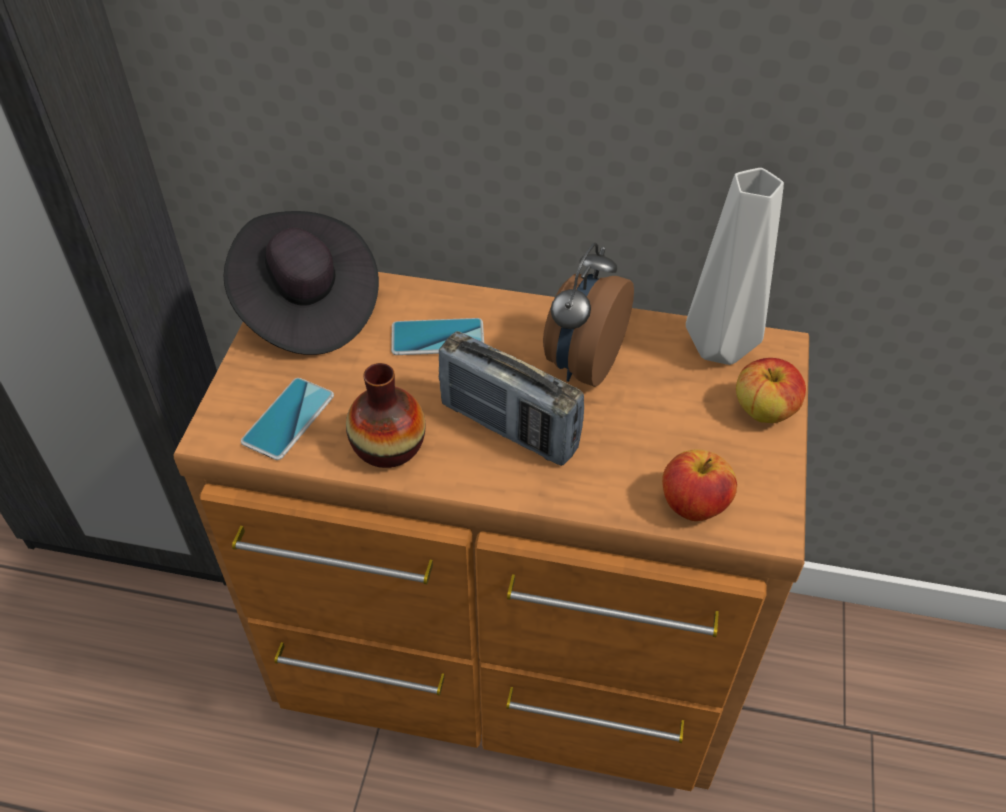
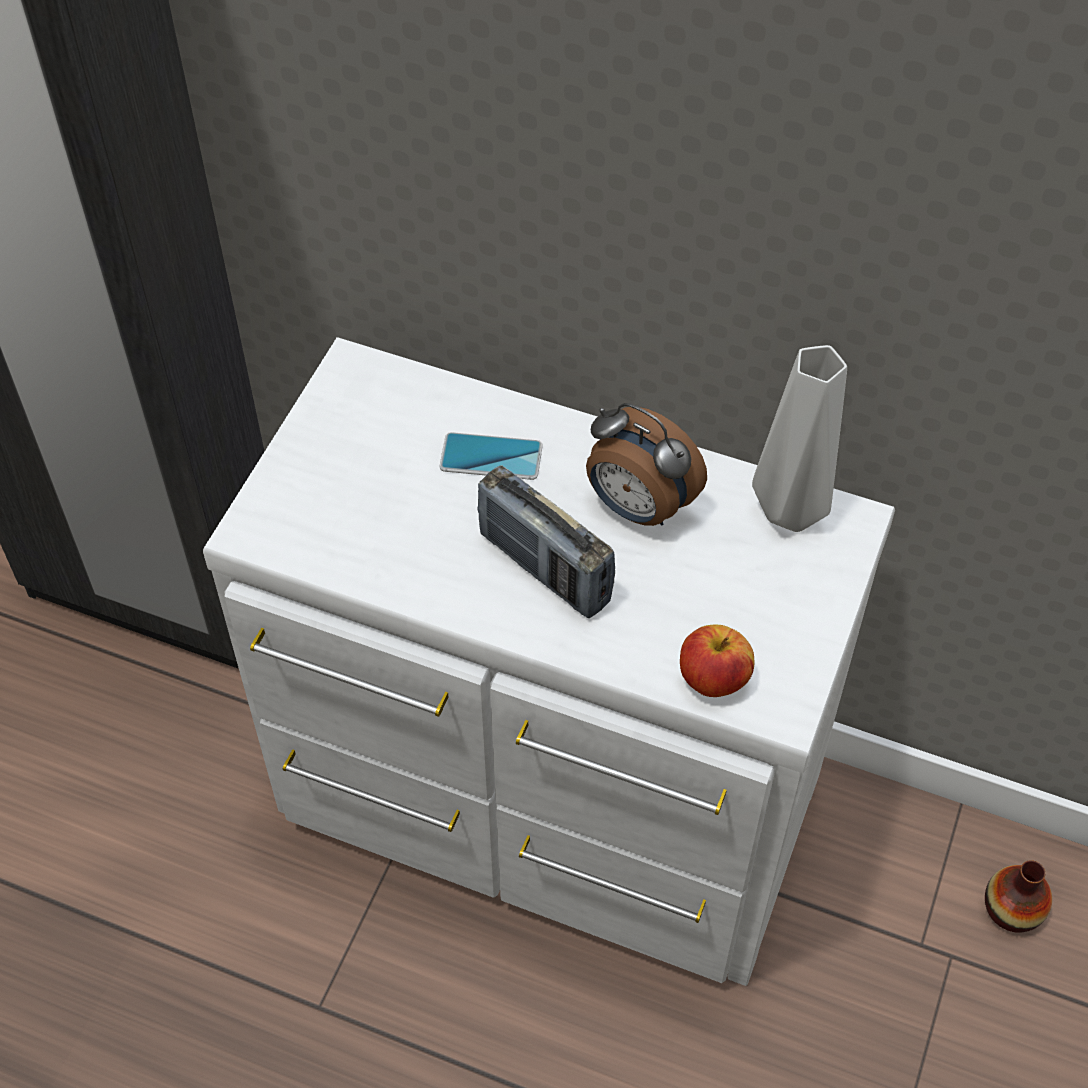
camera: 10 degrees right, 5 degrees up
(288, 419) = (322, 527): phone -> none
(306, 308) = (358, 403): black hat -> none
(388, 446) = (418, 571): vase -> vase (1012, 909)
(506, 658) = (548, 806): brown dresser -> white dresser
(582, 363) = (638, 507): alarm clock -> alarm clock turned 90 degrees counterclockwise
(764, 411) = (817, 589): apple -> none

